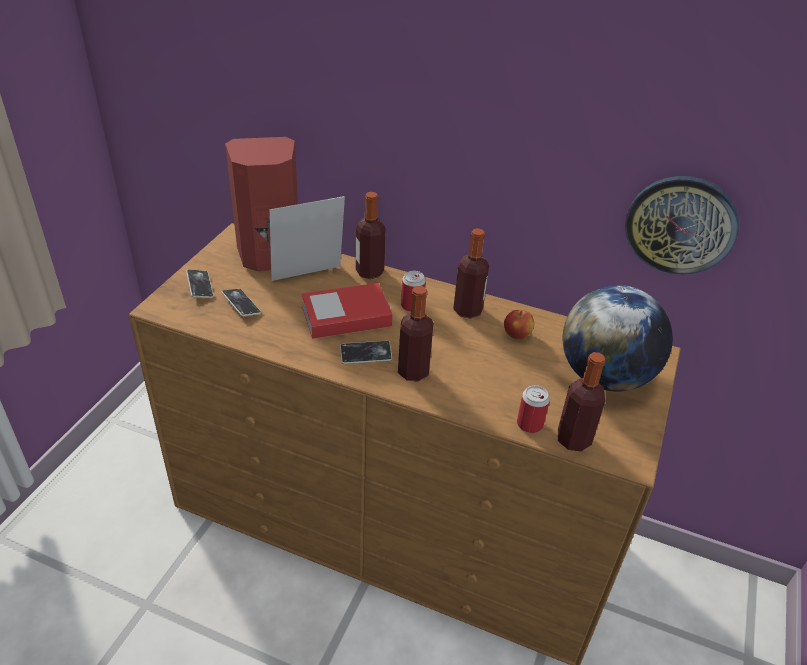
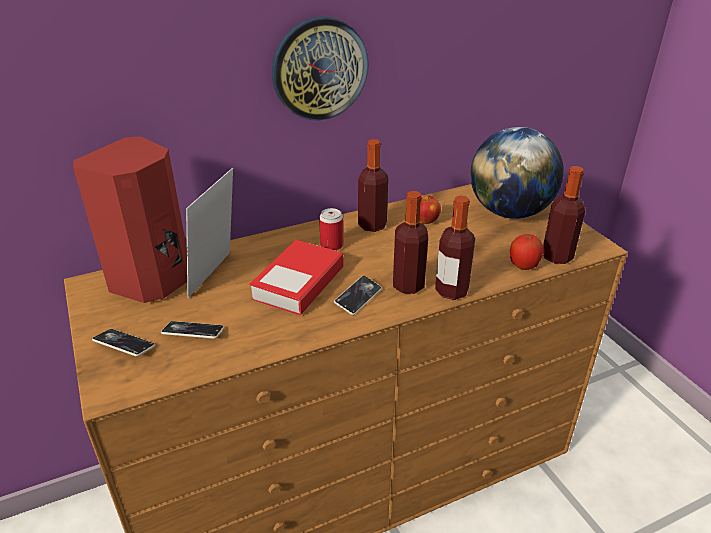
camera: 45 degrees left, 5 degrees down
(369, 272) = (260, 243): bottle -> bottle (451, 291)
(529, 424) = (523, 265): can -> apple
(681, 224) = (497, 72): wall clock -> wall clock (319, 69)

